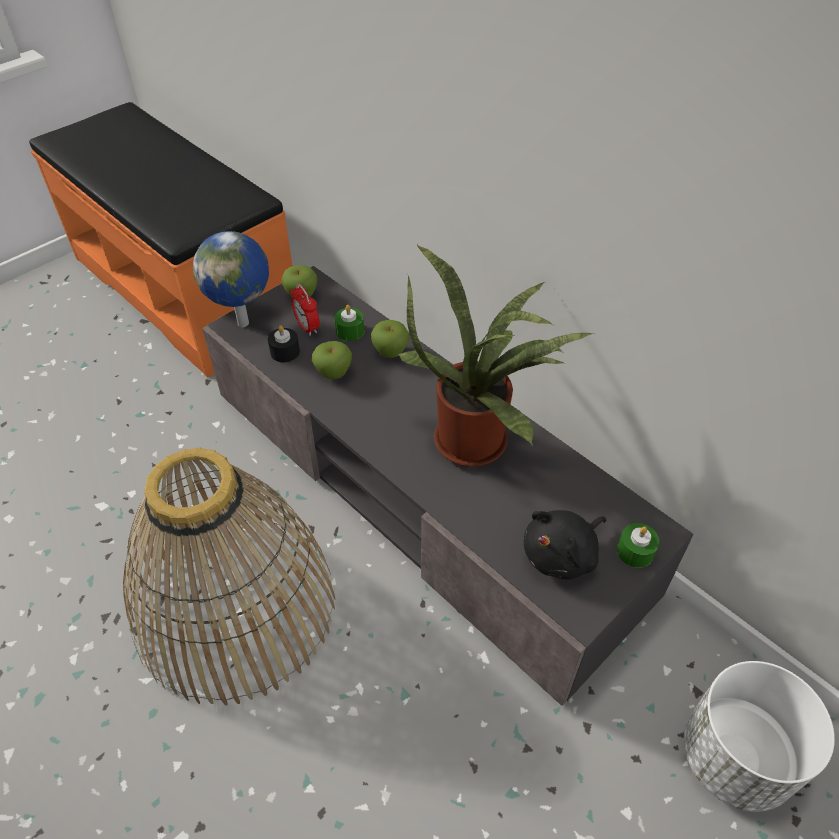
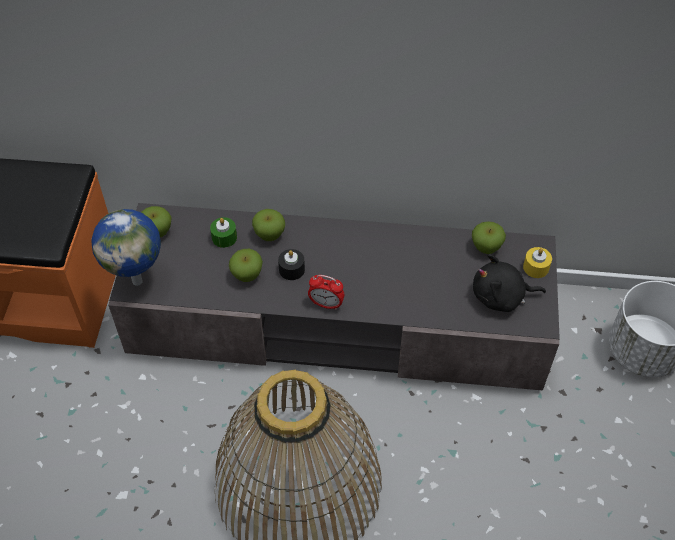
camera: 40 degrees left, 5 degrees up
(285, 352) = (194, 282): black candle -> black candle (291, 269)
(307, 327) = (190, 254): alarm clock -> alarm clock (326, 304)
(477, 439) = (386, 258): potted plant -> none
(562, 555) = (501, 297): black plush toy -> black plush toy turned 75 degrees clockwise
(596, 494) = (486, 247): none -> apple
(635, 551) = (536, 267): green candle -> yellow candle

